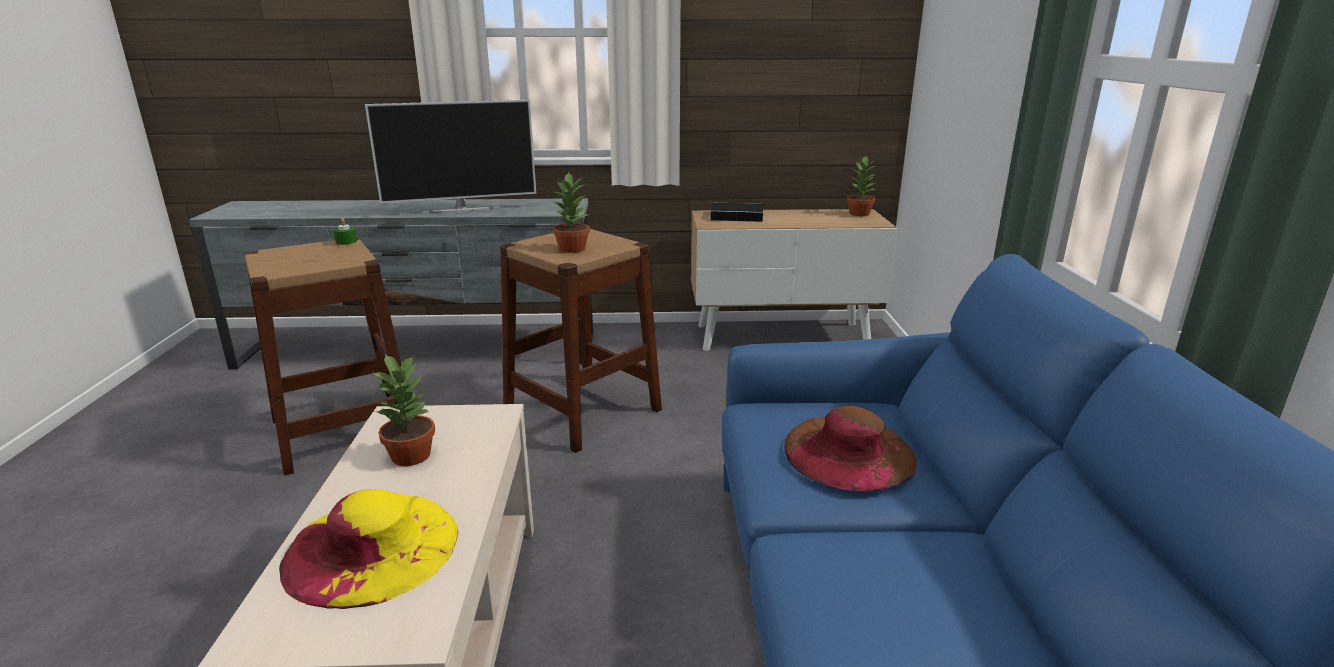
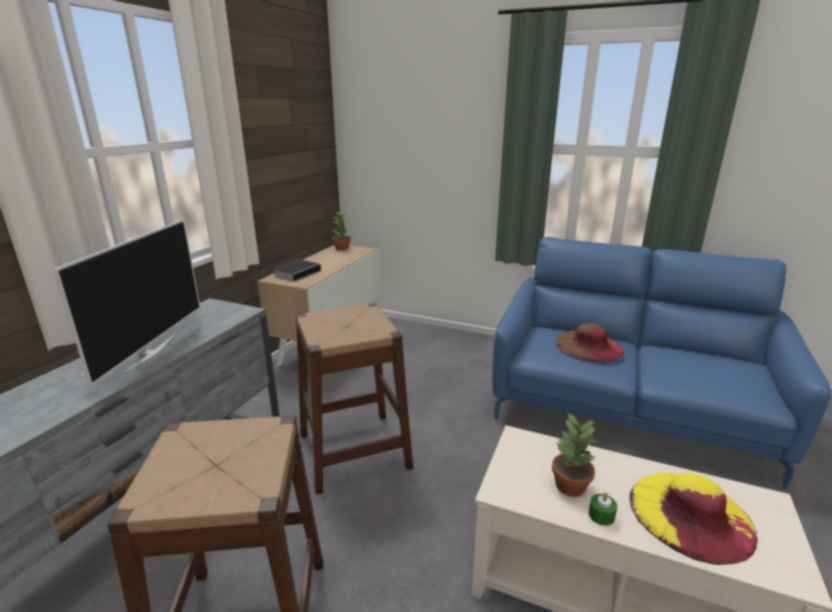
camera: 65 degrees left, 0 degrees up
(346, 241) = (181, 431): green candle -> green candle (601, 515)
(573, 248) = (353, 326): potted plant -> none

